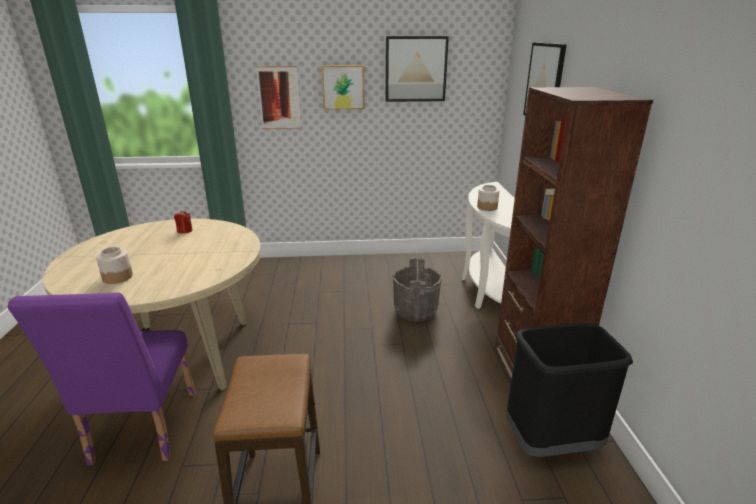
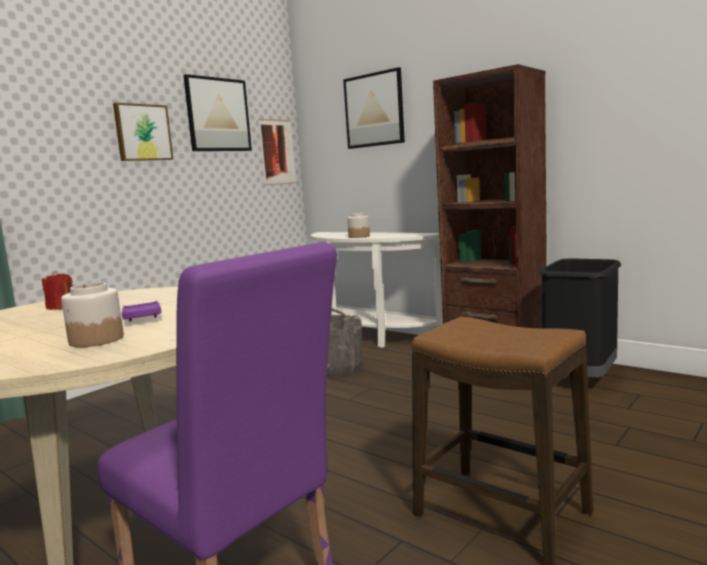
camera: 45 degrees left, 15 degrees down
(171, 263) = (142, 316): none -> purple tray
(279, 98) = (58, 146): picture -> picture (277, 152)

